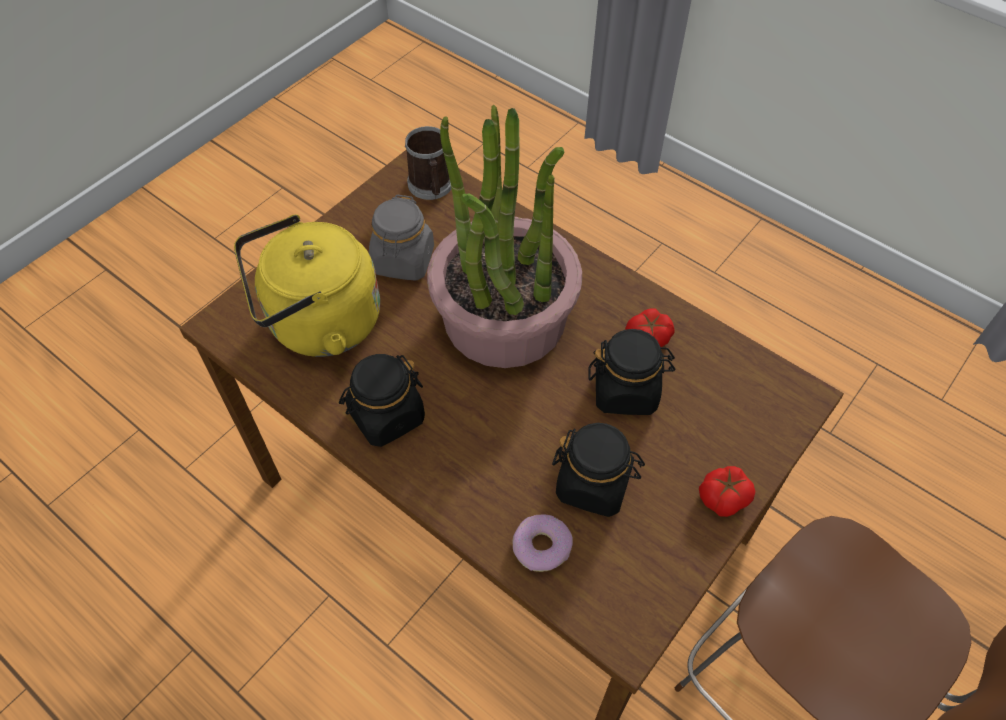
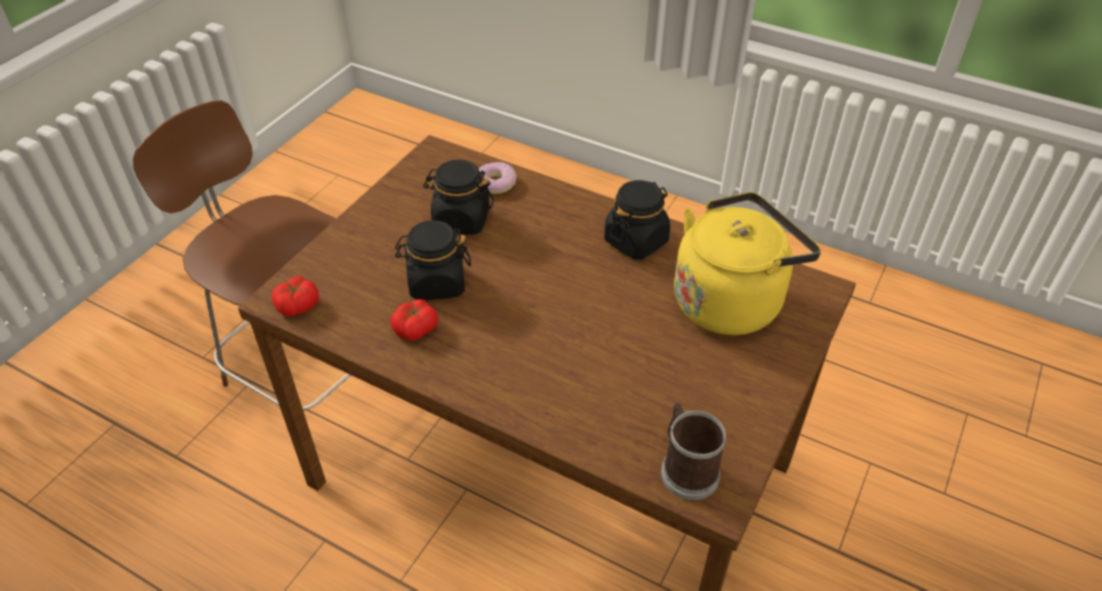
camera: 170 degrees right, 10 degrees down
(403, 261) = (679, 371): grey jar -> none
(504, 319) = (557, 327): potted plant -> none
(723, 497) = (361, 224): tomato -> tomato (298, 305)

